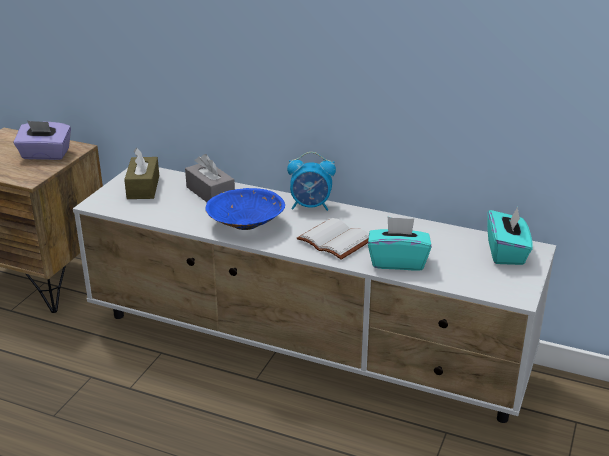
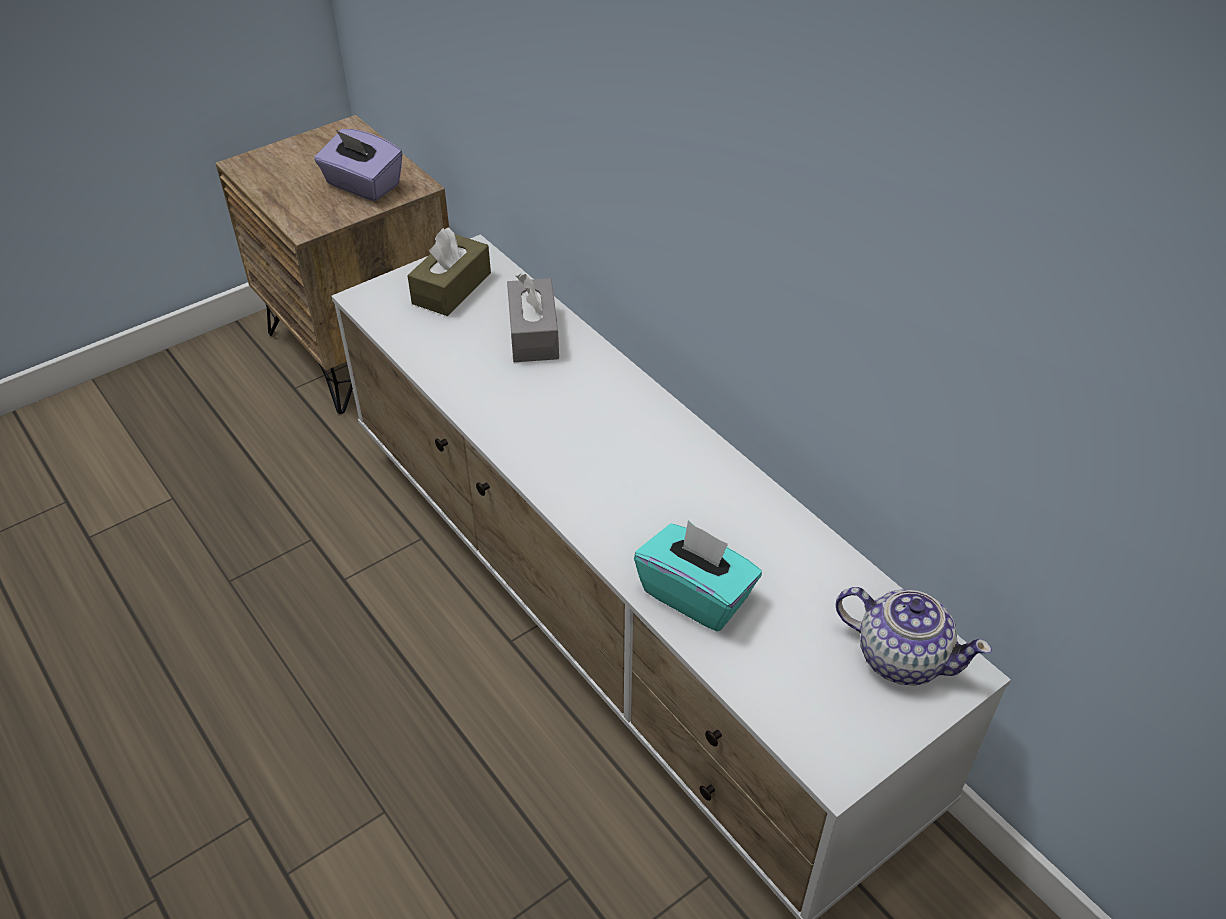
camera: 30 degrees right, 15 degrees up
(244, 224) = (529, 417): blue bowl -> none
(311, 206) = (658, 419): alarm clock -> none
(333, 241) = (631, 506): white book -> none
(506, 252) = (900, 656): turquoise tissue box -> teapot

